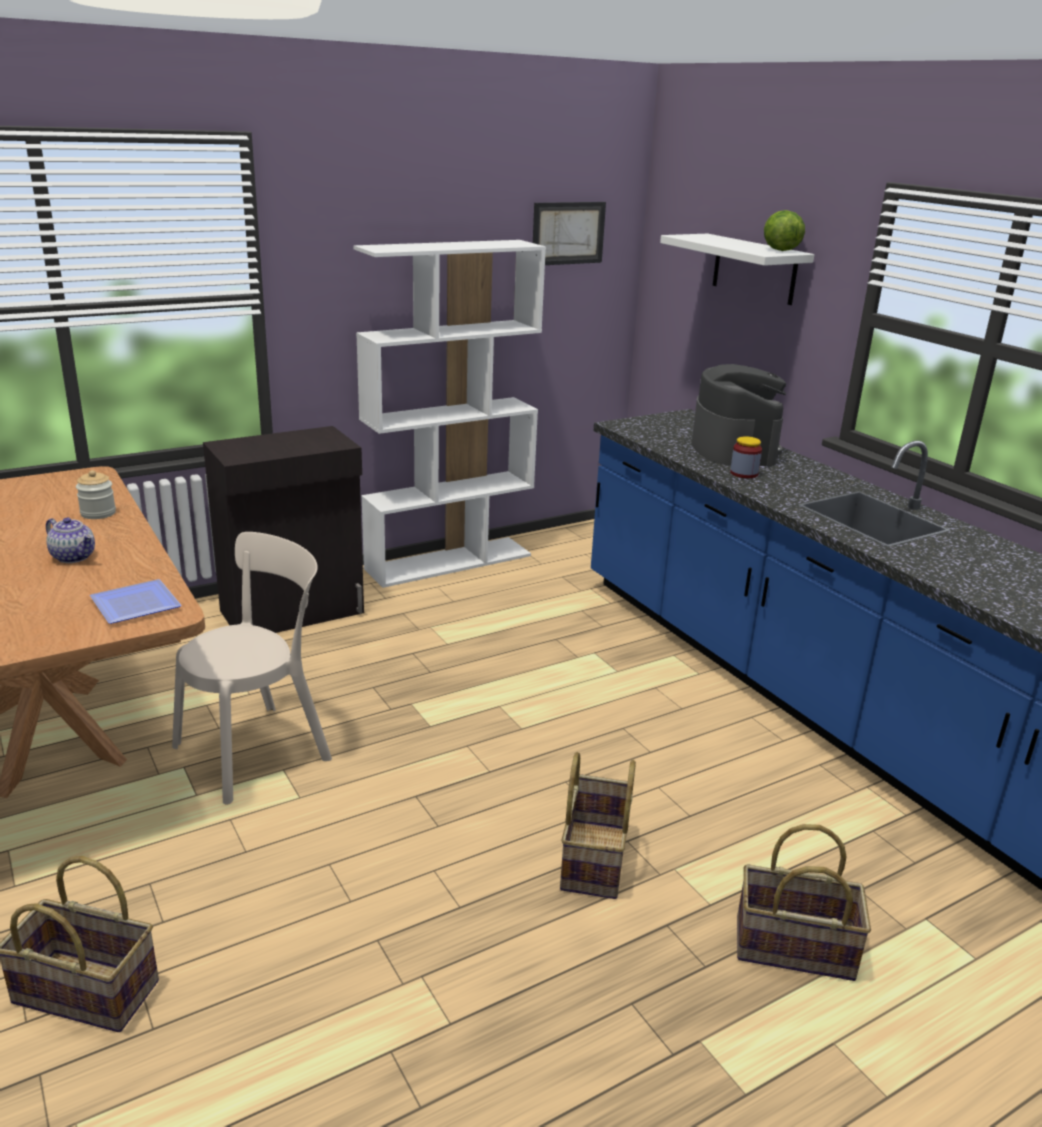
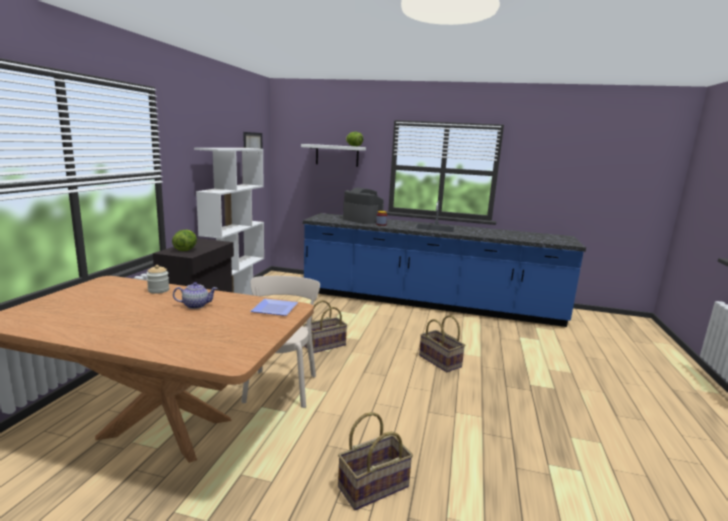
camera: 45 degrees left, 10 degrees down
(255, 447) = (185, 250): none -> lettuce
(793, 949) = (511, 356): basket -> basket (324, 345)

